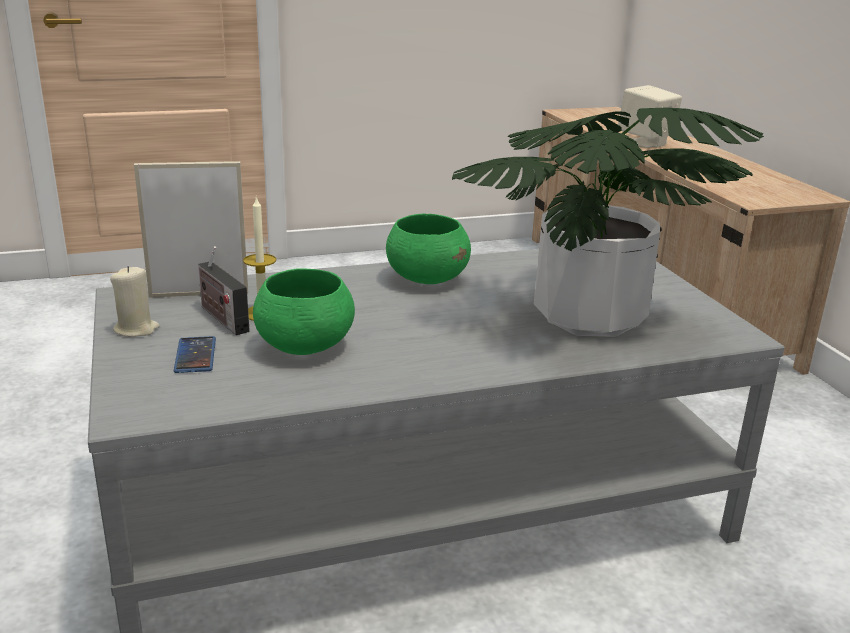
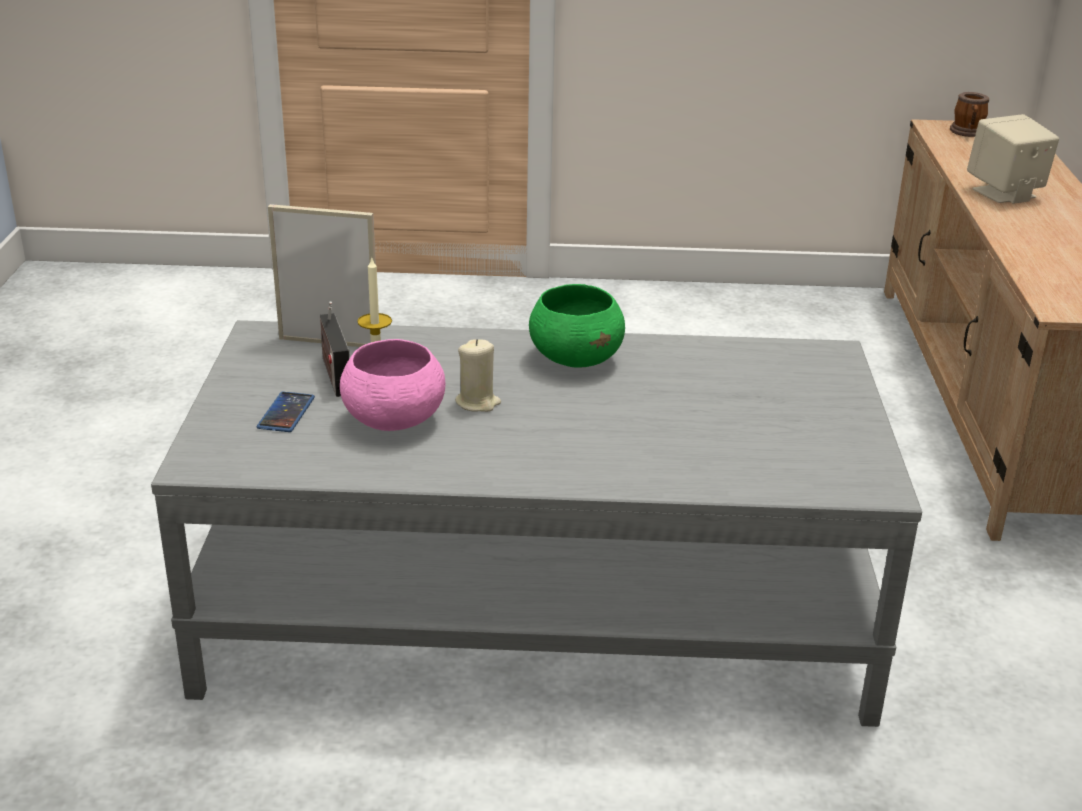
camera: 20 degrees right, 5 degrees up
(136, 329) = (248, 375): beige candle -> beige candle (478, 403)
(304, 346) = (393, 420): green bowl -> pink bowl
(586, 113) = (968, 132): none -> mug
(588, 318) = (718, 437): potted plant -> none

